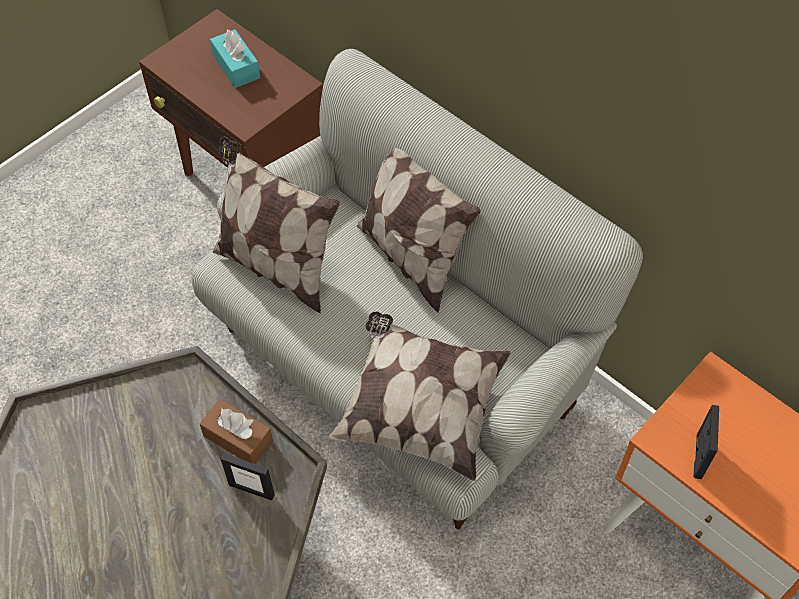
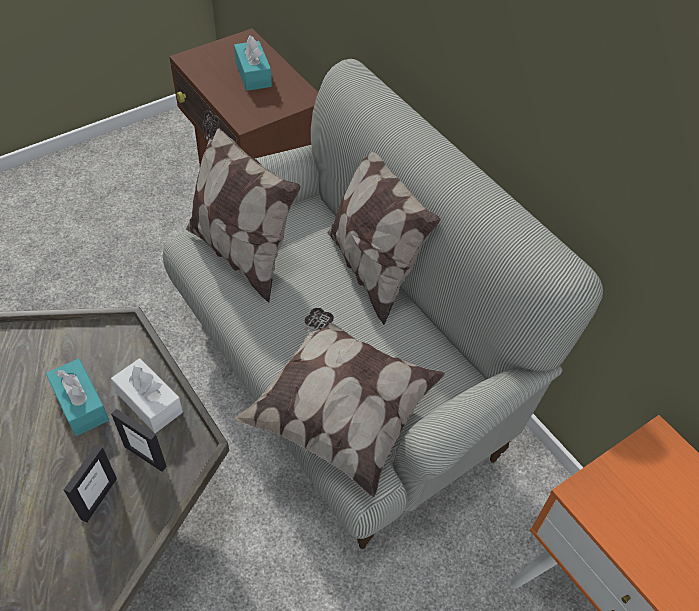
camera: 10 degrees right, 5 degrees down
(172, 454) = (80, 404): none -> turquoise tissue box
(238, 438) = (149, 402): brown tissue box -> white tissue box
(698, 456) = (626, 524): picture frame -> picture frame (98, 498)

